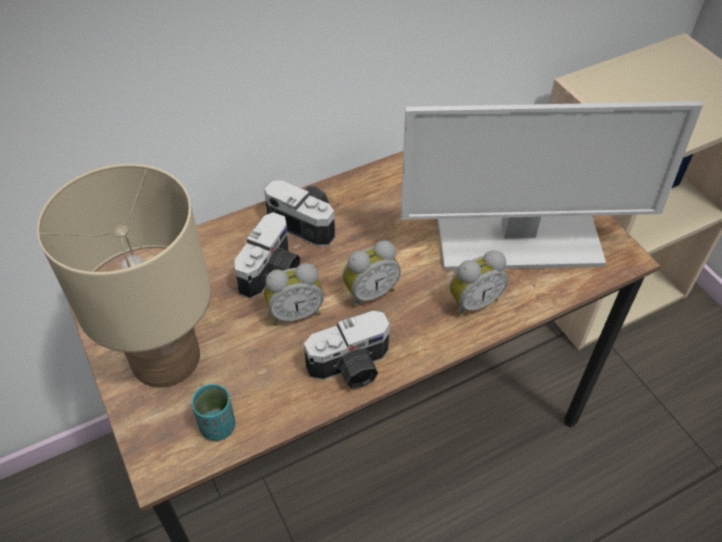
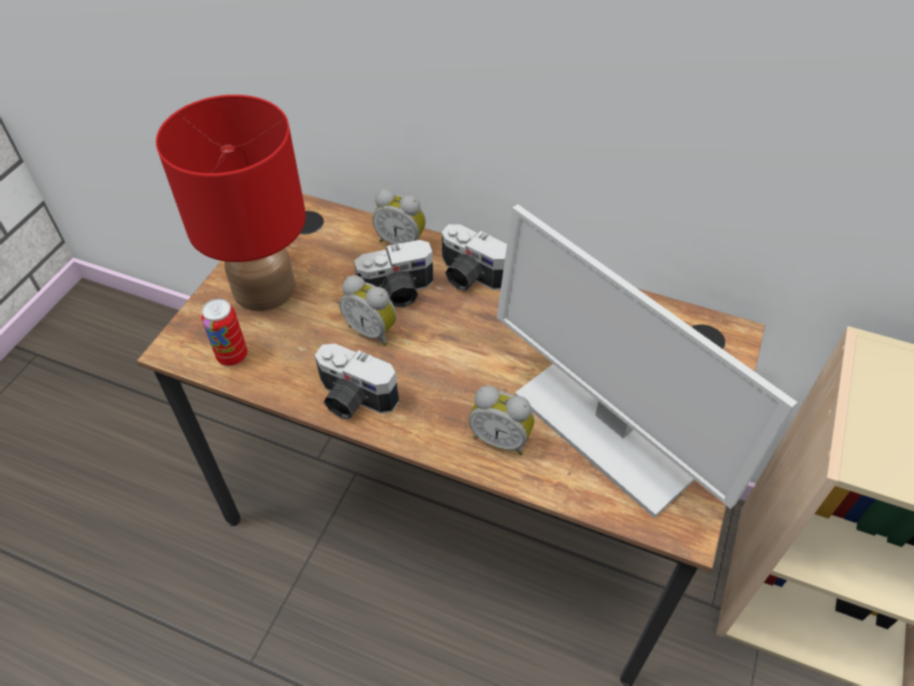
camera: 50 degrees right, 0 degrees up
(165, 357) = (265, 288): beige table lamp -> red table lamp
(218, 426) = (232, 356): turquoise cup -> can
(306, 222) = (469, 276): camera -> camera turned 135 degrees clockwise
(369, 292) = (439, 362): alarm clock -> alarm clock (402, 242)

